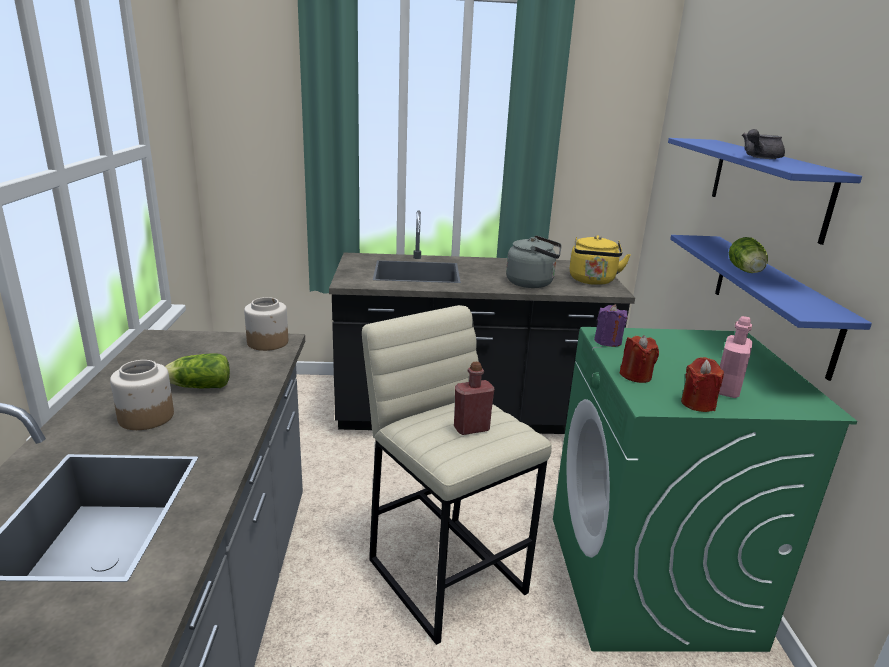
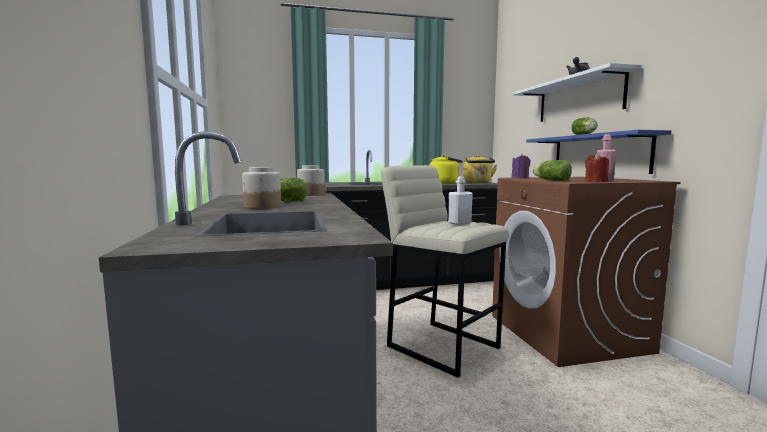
camera: 10 degrees left, 15 degrees down
(471, 428) = (459, 223): red bottle -> white bottle
(533, 283) = (445, 183): grey kettle -> yellow kettle
(636, 376) = (550, 180): red candle -> lettuce
(650, 579) = (568, 333): green washing machine -> brown washing machine
(767, 186) = (578, 99): blue shelf -> white shelf

